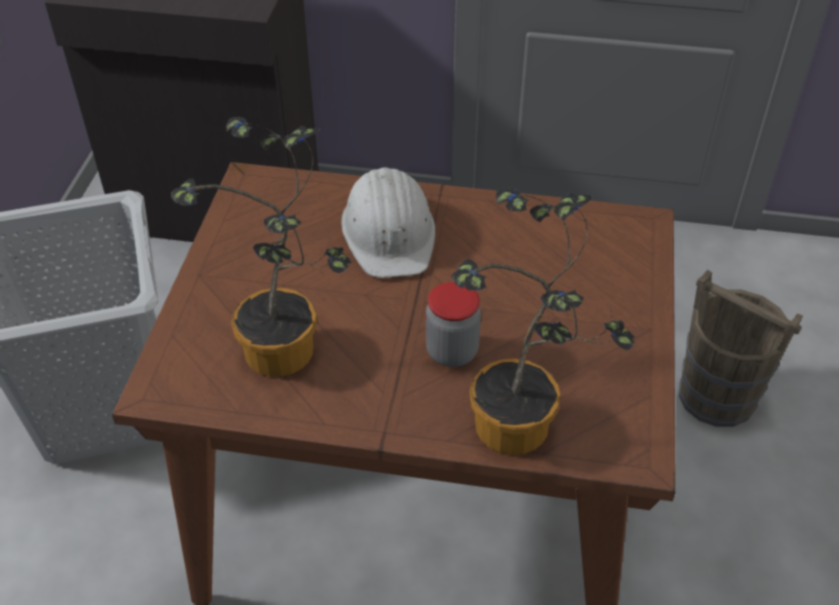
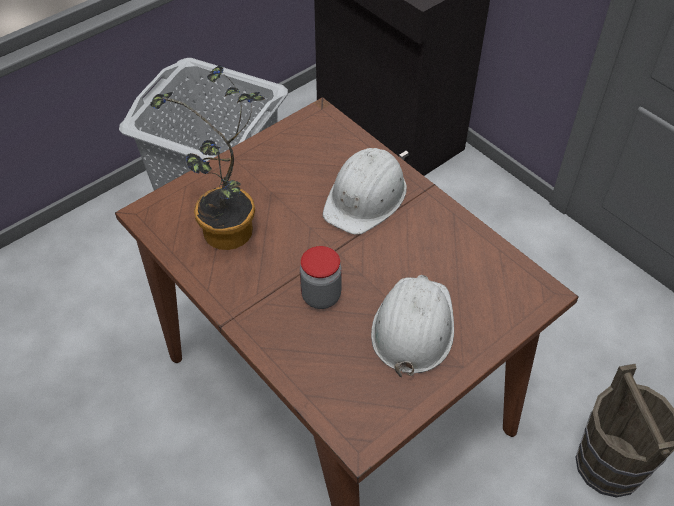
camera: 40 degrees right, 5 degrees up
(522, 431) = (307, 373): potted plant -> none
(570, 323) = (413, 327): none -> white hard hat

